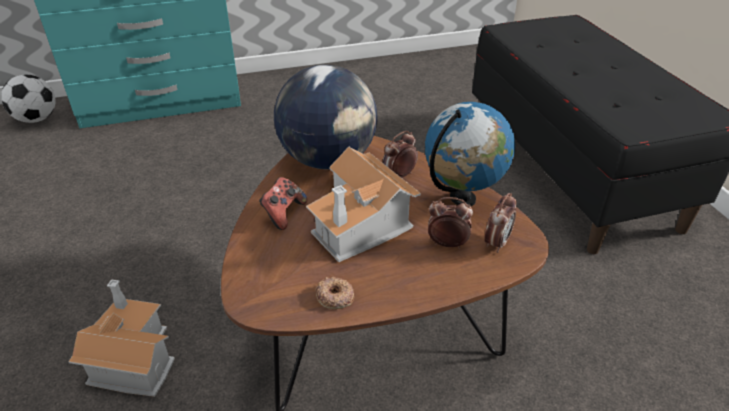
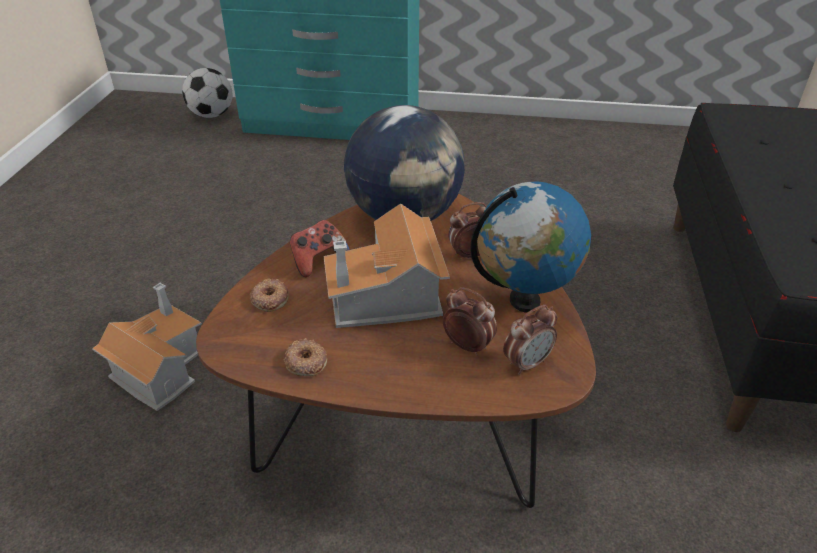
camera: 25 degrees right, 0 degrees up
(266, 256) = (269, 299): none -> donut

